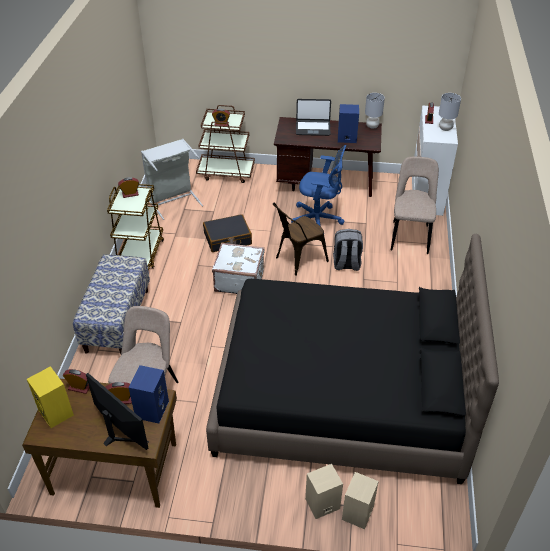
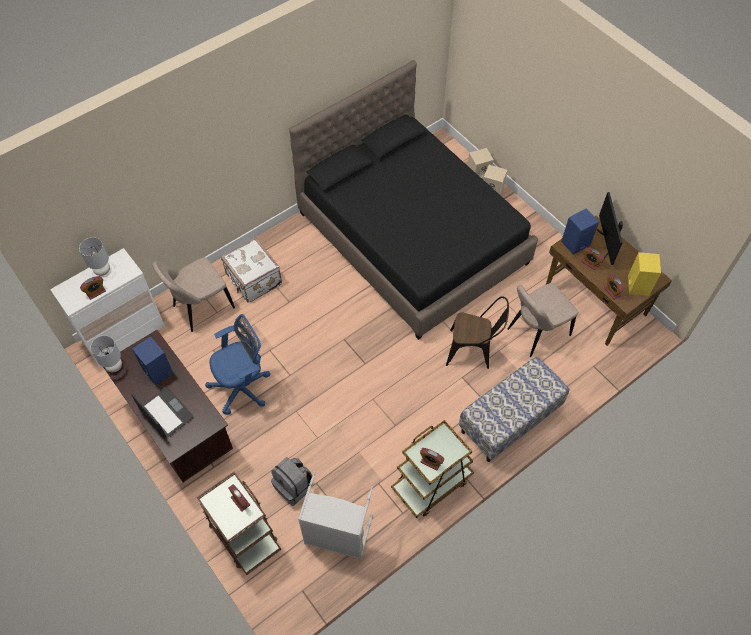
camera: 135 degrees left, 15 degrees up
(227, 239) = (341, 434): black suitcase -> none
(239, 280) = (379, 379): white suitcase -> white suitcase (253, 280)
(297, 260) = (312, 360): brown chair -> brown chair (473, 351)
(319, 220) = (243, 387): blue office chair -> blue office chair turned 90 degrees clockwise
(346, 264) = (283, 324): grey backpack -> grey backpack (294, 487)

